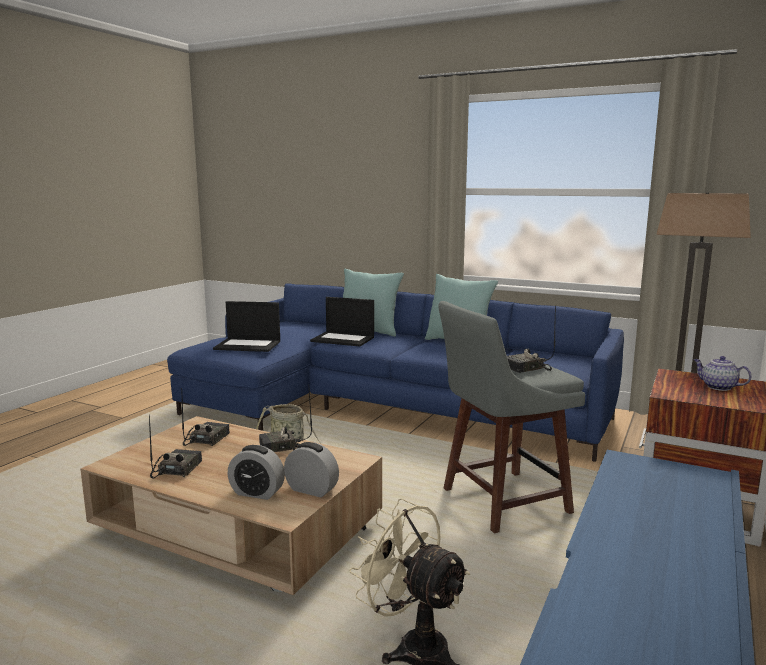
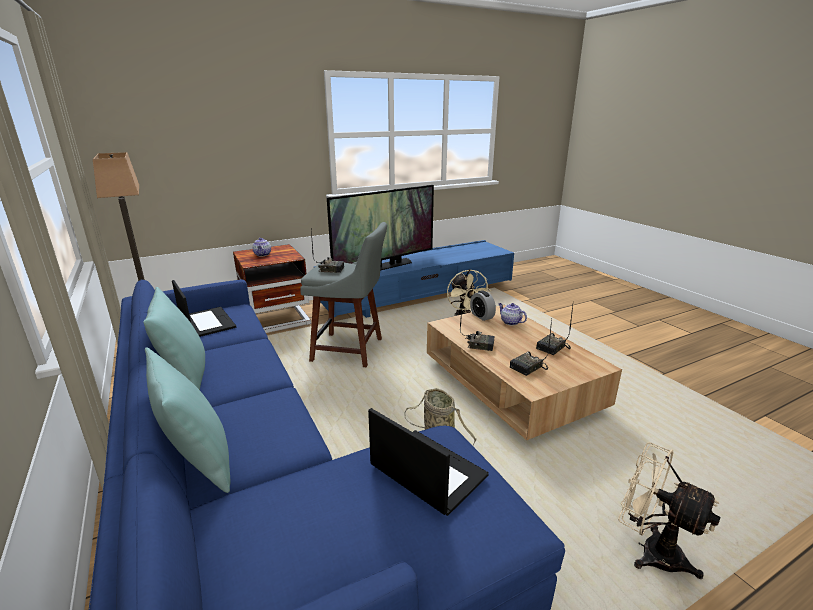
camera: 145 degrees left, 10 degrees up
(97, 451) = (650, 550): none -> beige fan
(257, 493) = (510, 322): alarm clock -> teapot
(343, 339) = (276, 443): laptop -> laptop (206, 322)
(644, 523) = (384, 267): none -> television

